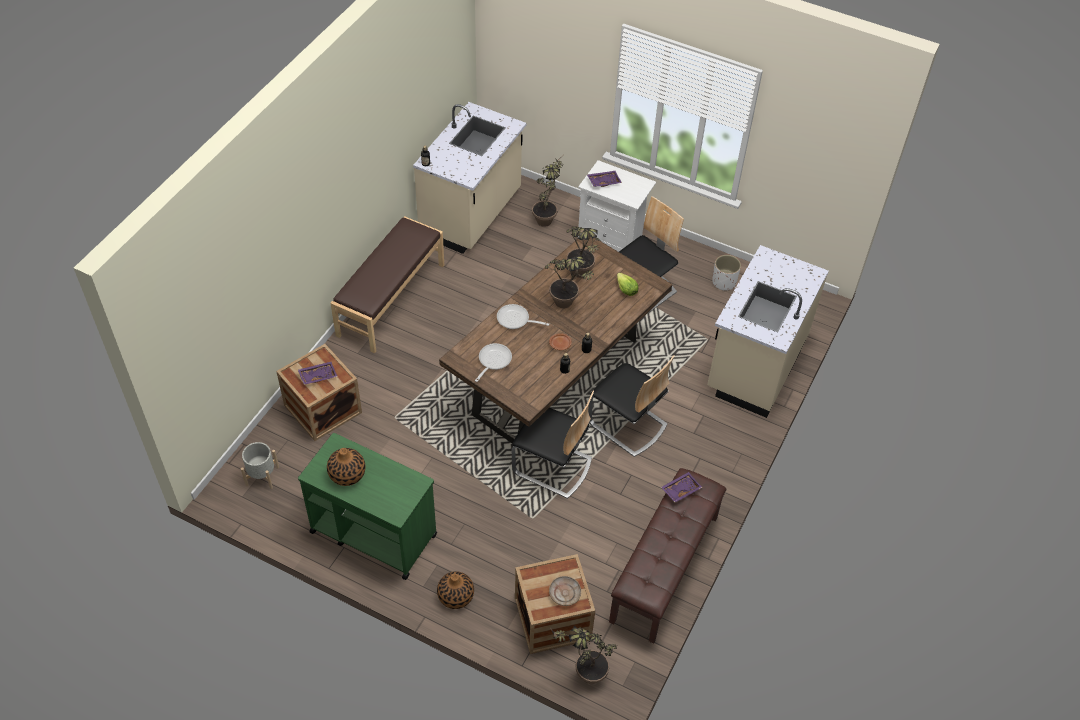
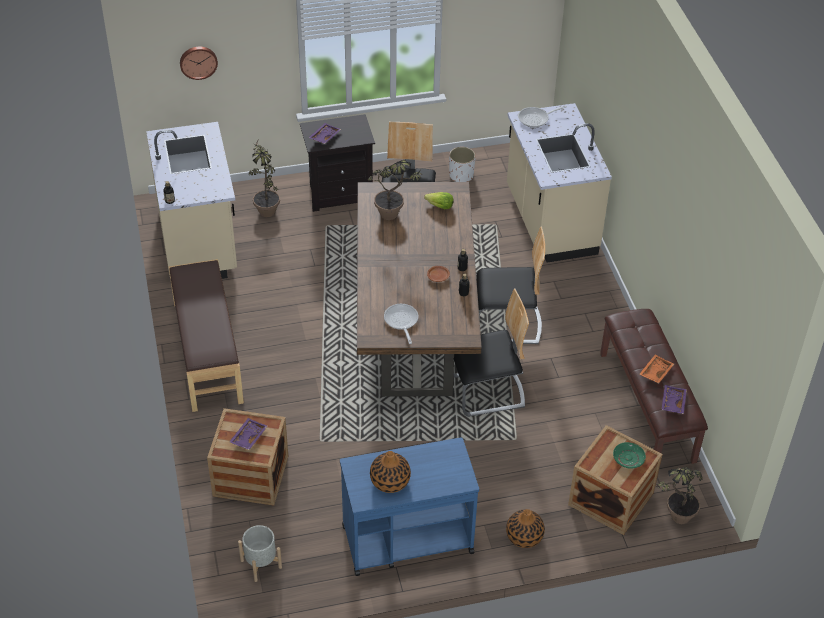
camera: 40 degrees left, 5 degrees down
(373, 533) = (406, 539): green cart -> blue cart
(516, 320) = (382, 280): frying pan -> frying pan (536, 119)
(530, 64) = (198, 61): none -> wall clock
(564, 593) = (628, 458): beige plate -> green plate
(567, 306) = (410, 245): potted plant -> none
(612, 239) = (339, 193): white nightstand -> black nightstand
(664, 541) = (655, 372): none -> orange tray
(680, 489) = (625, 330): purple tray -> purple tray (672, 403)

